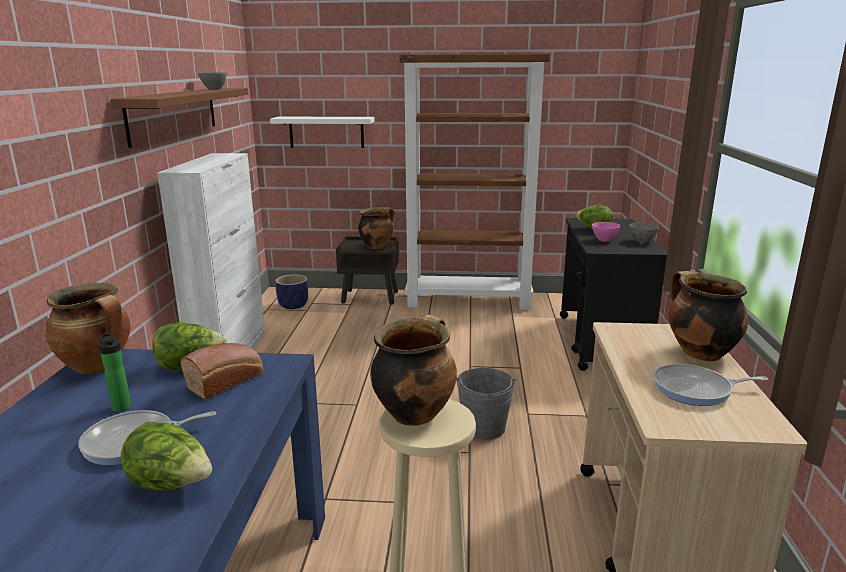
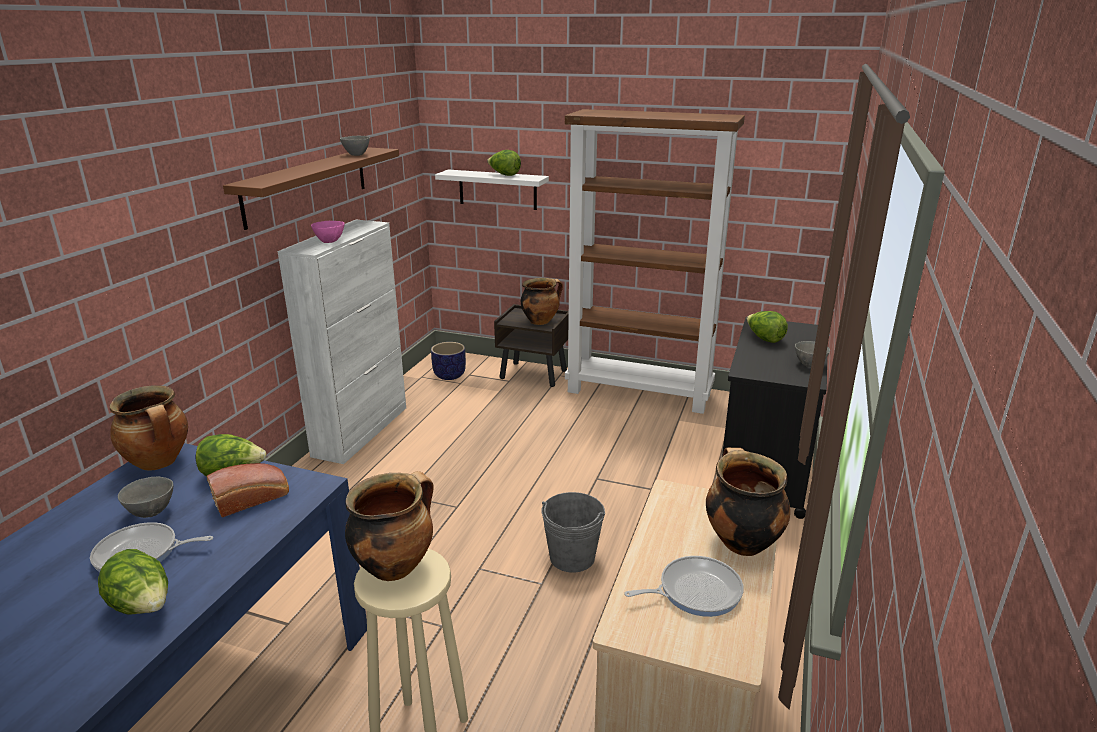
camera: 15 degrees right, 5 degrees up
(121, 406) = (152, 512): bottle -> grey bowl
(334, 117) = (504, 175): none -> lettuce
(604, 240) = (764, 357): pink bowl -> pink bowl (330, 241)
(696, 390) = (695, 591): frying pan -> frying pan turned 150 degrees clockwise

